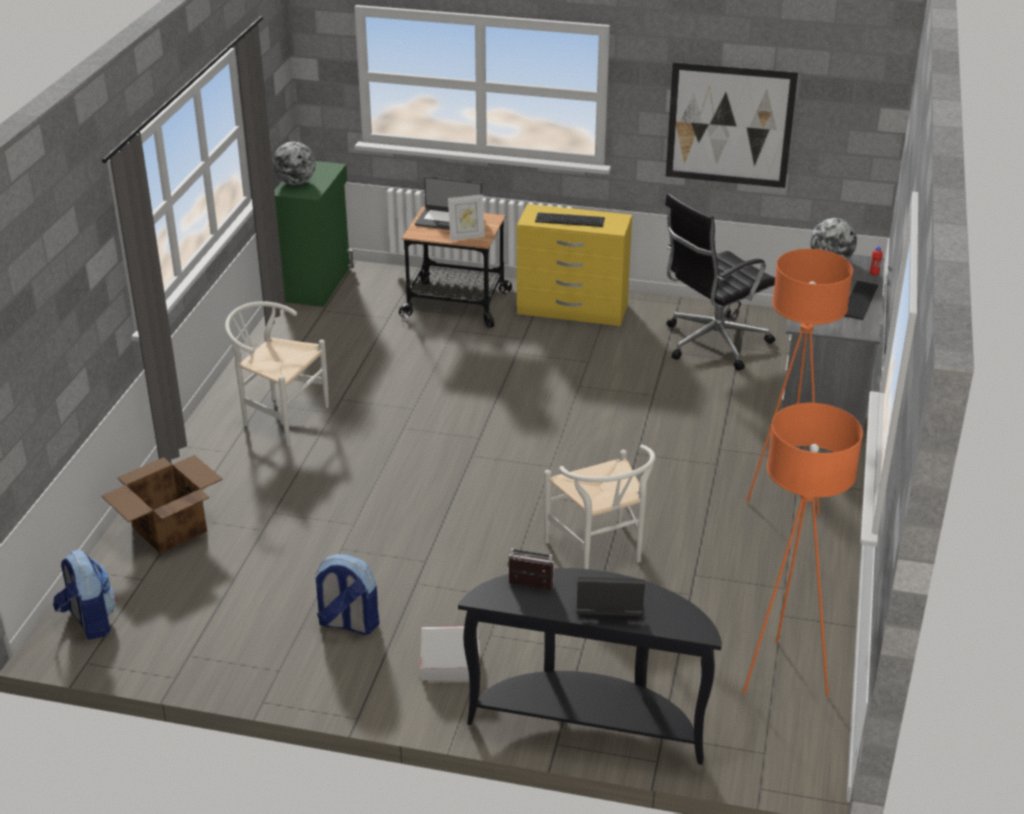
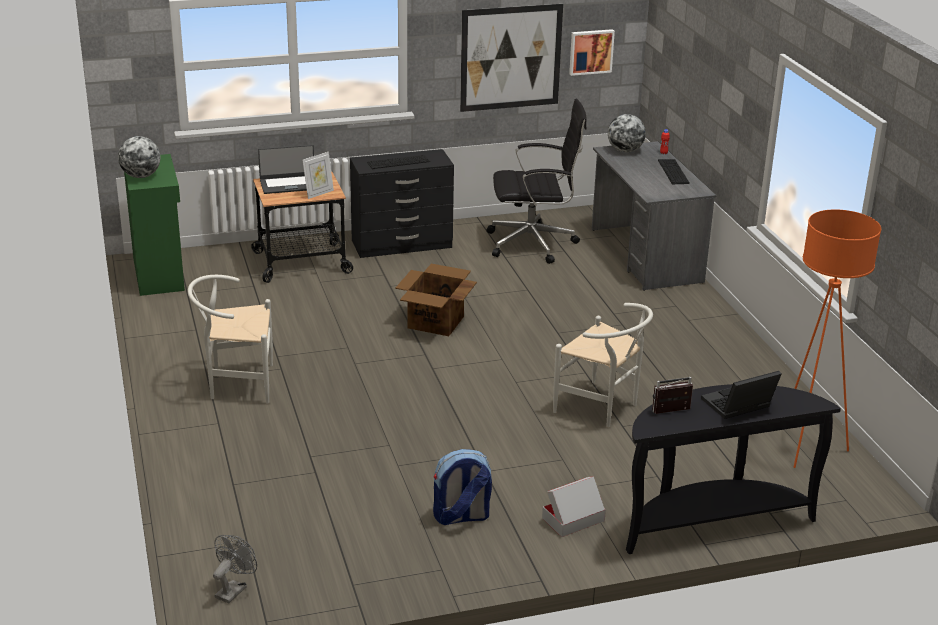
camera: 30 degrees left, 5 degrees down
(89, 622) = (233, 589): backpack -> grey fan
(168, 529) = (228, 497): cardboard box -> cardboard box (435, 322)
(573, 310) = (402, 245): yellow dresser -> black dresser
(712, 343) = (534, 243): black office chair -> black office chair turned 120 degrees counterclockwise
(785, 495) = (690, 331): orange floor lamp -> none
(831, 134) = (590, 51): none -> picture

